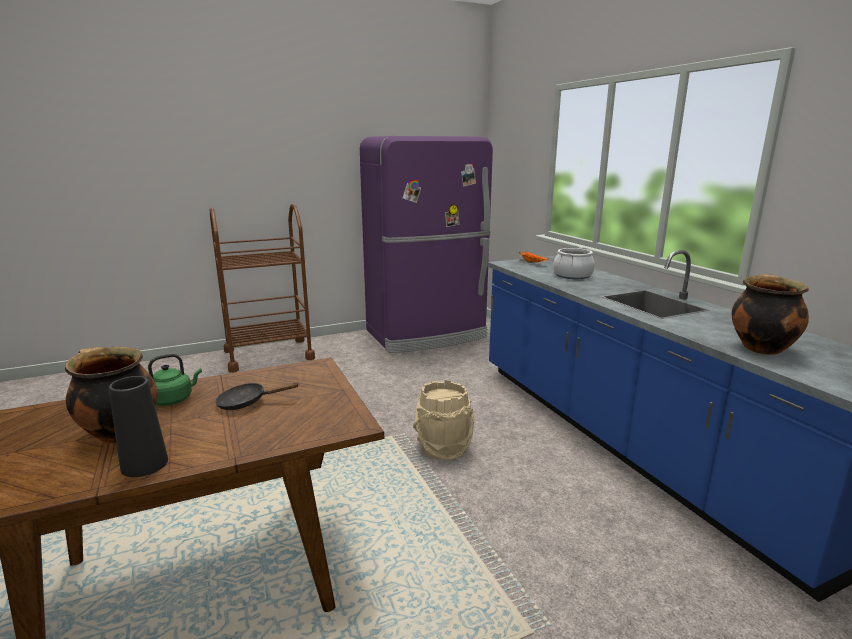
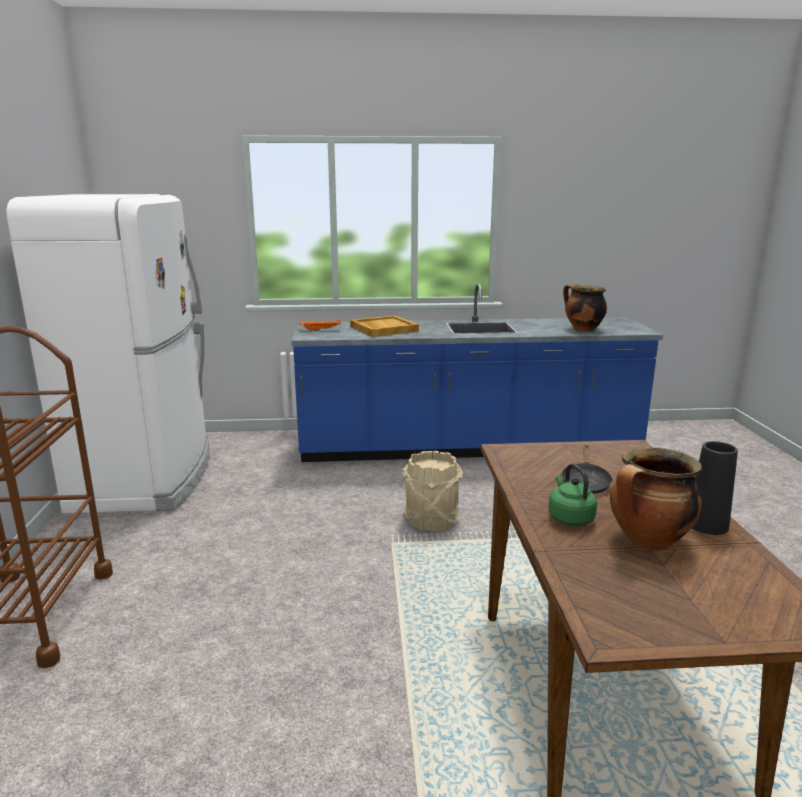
camera: 70 degrees left, 0 degrees up
(427, 335) = (147, 477): purple fridge -> white fridge
(572, 275) = (383, 329): cooking pot -> beige tray

